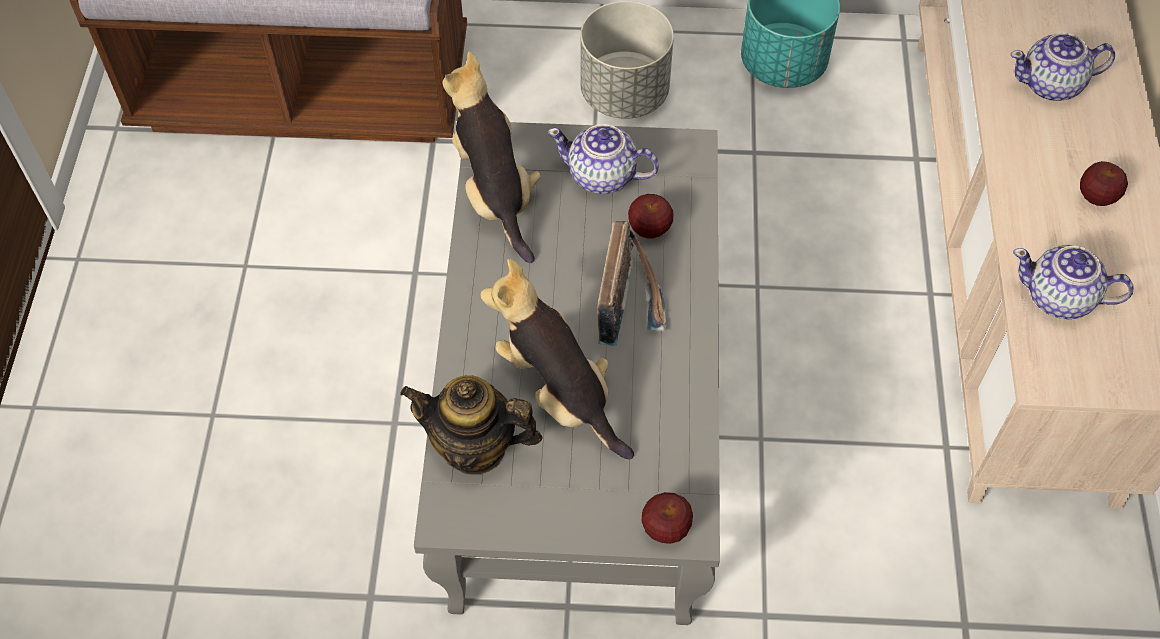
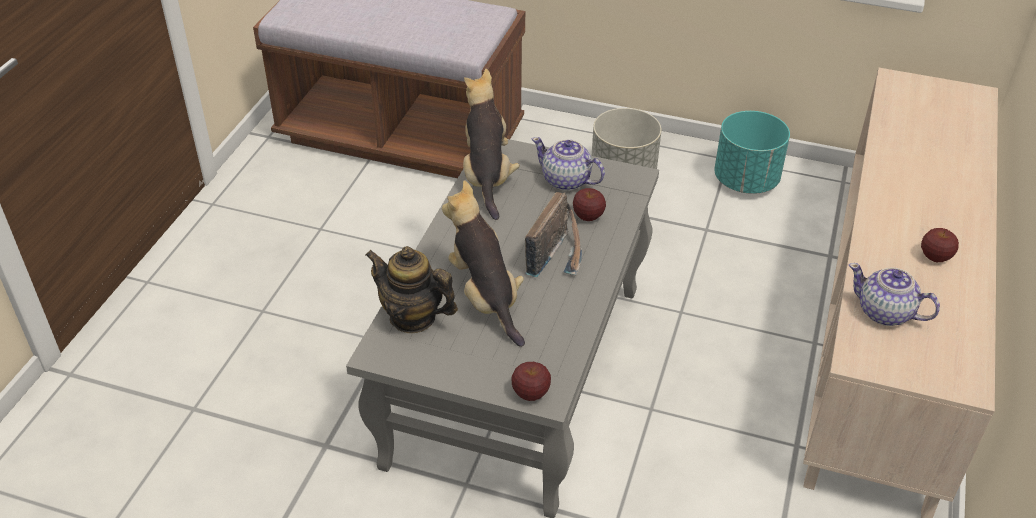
camera: 15 degrees right, 15 degrees down
(1052, 85) = (921, 185): teapot -> none

